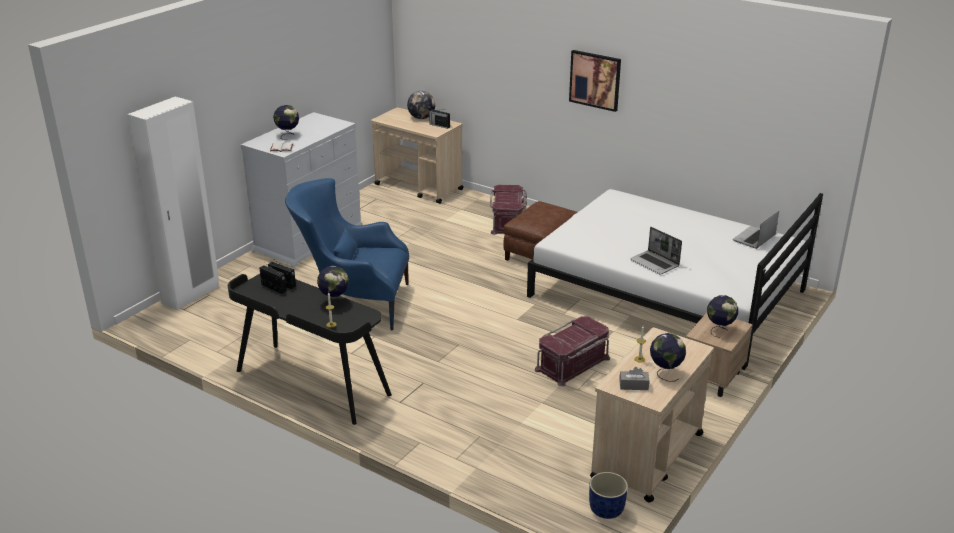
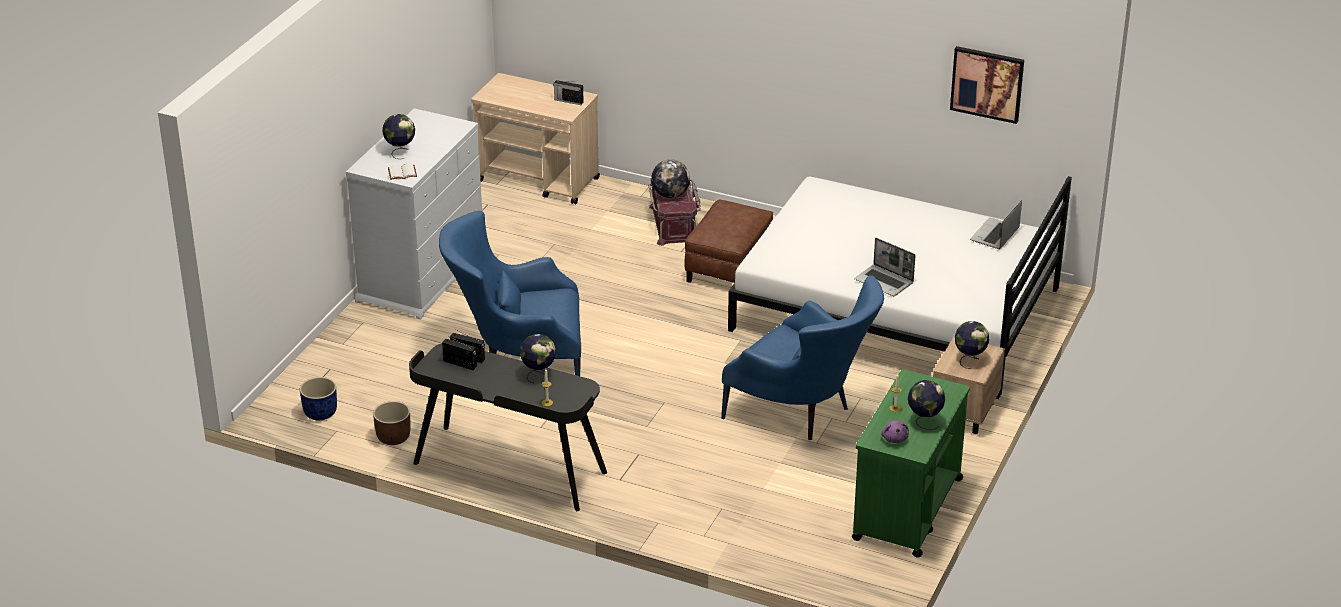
camera: 10 degrees left, 5 degrees up
(191, 295) = (307, 371): white wardrobe -> none
(230, 349) = (393, 438): none -> brown planter
(421, 118) = (539, 89): globe -> globe (670, 195)
(573, 364) = (804, 413): red storage box -> blue armchair
(595, 80) = (781, 43): picture -> picture (987, 83)
(606, 509) = (875, 569): blue planter -> blue planter (320, 412)
(633, 385) = (894, 438): grey tissue box -> purple plush toy
(647, 456) = (907, 509): beige cart -> green cart

